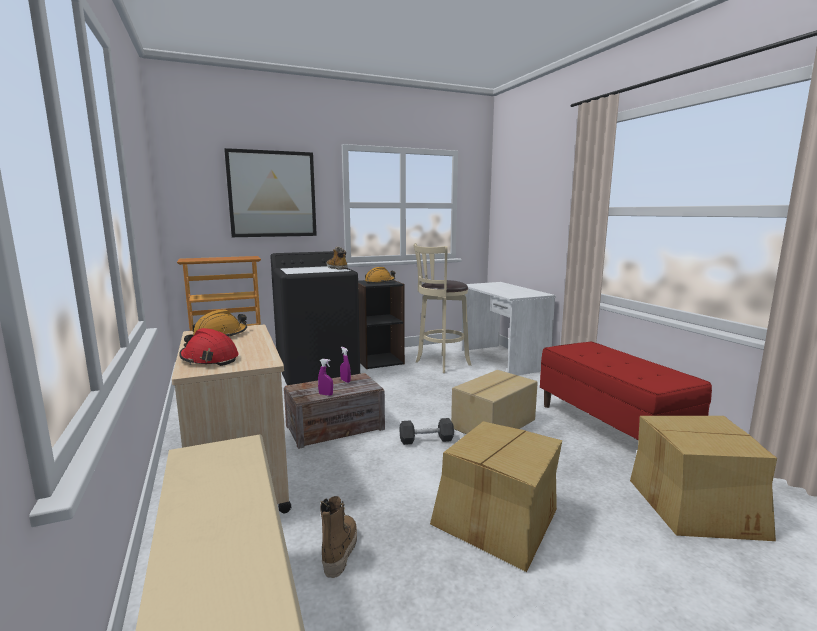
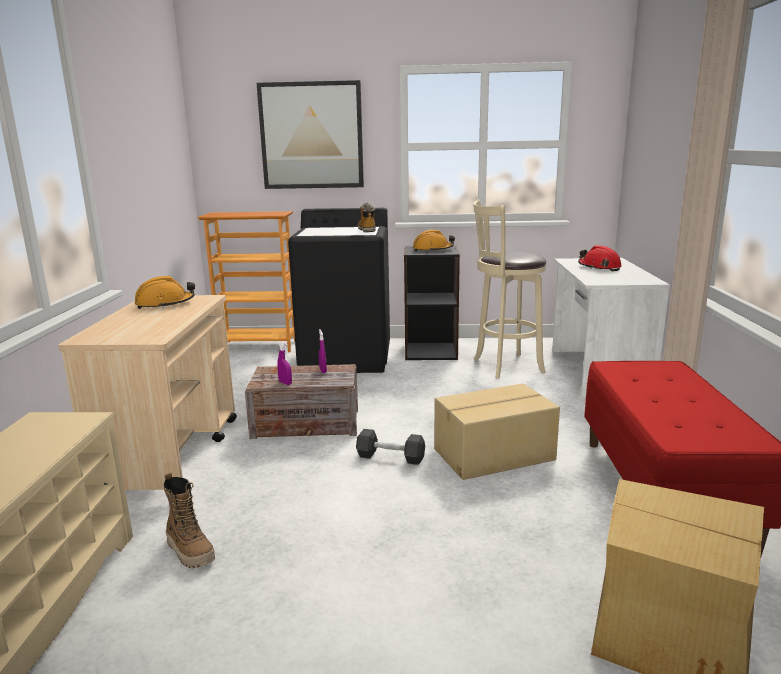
camera: 25 degrees right, 5 degrees up
(209, 359) = (115, 328): red hard hat -> red hard hat (599, 267)
(339, 551) = (190, 551): boot -> boot turned 105 degrees clockwise
(497, 521) = (376, 568): cardboard box -> none

